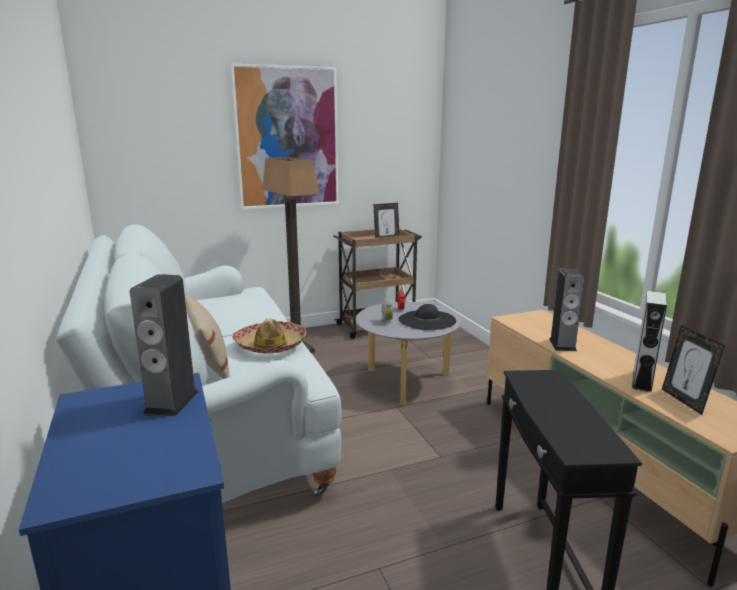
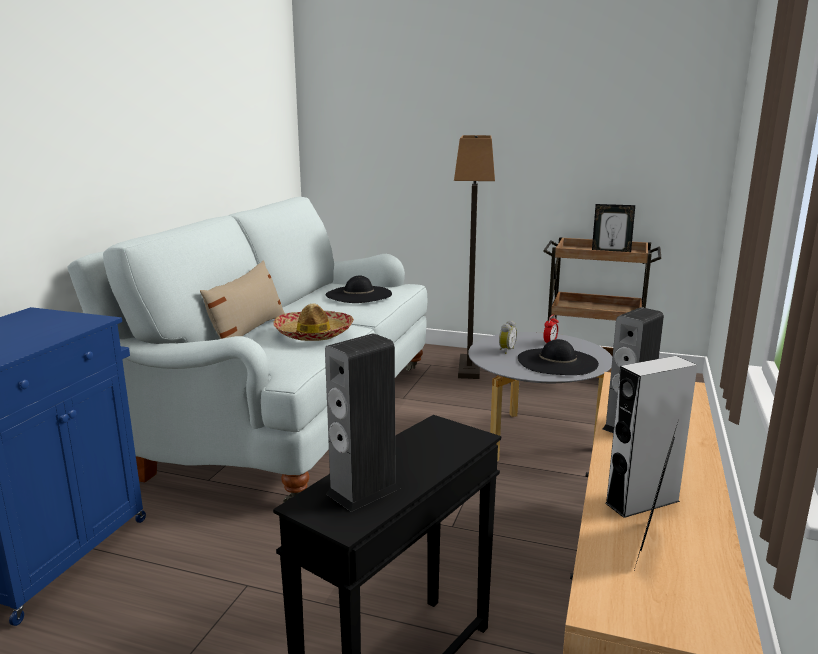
camera: 40 degrees right, 0 degrees up
(171, 402) = (60, 329): speaker -> speaker (363, 491)
(236, 305) = (358, 294): none -> black hat
(287, 138) = (504, 112): picture -> none

